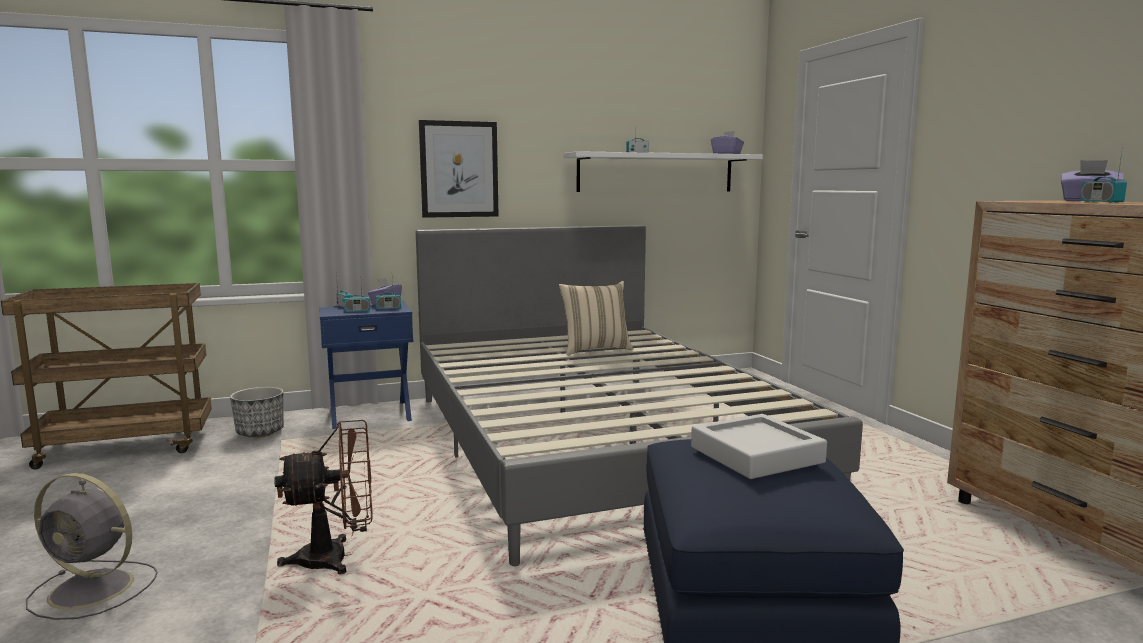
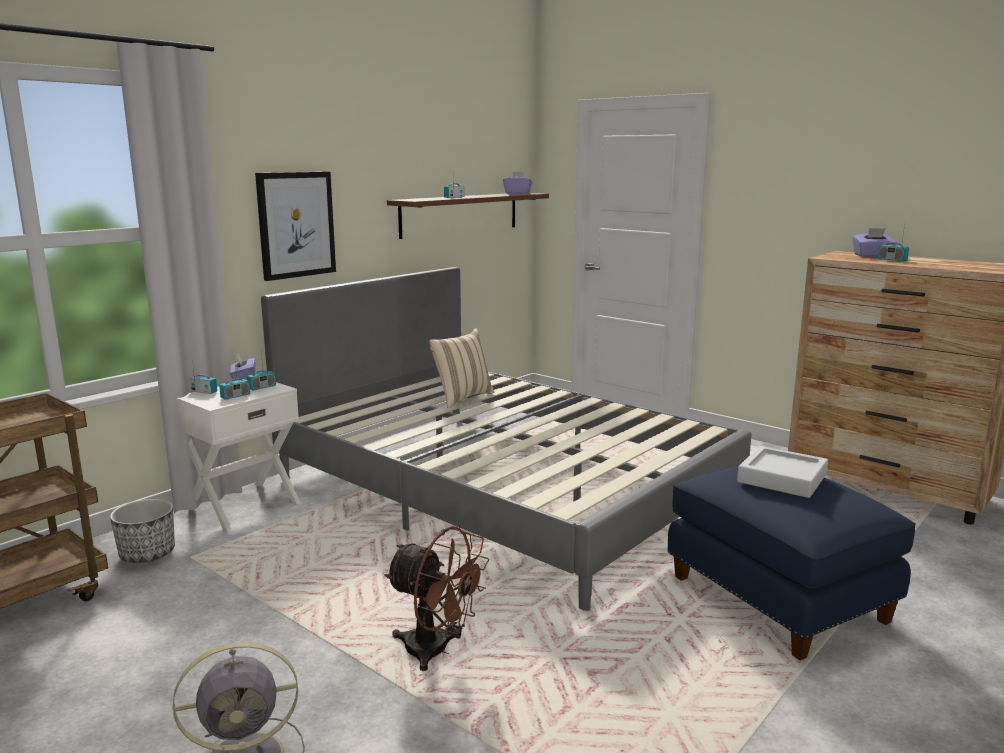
camera: 30 degrees left, 5 degrees up
(337, 558) = (437, 651): brown fan -> brown fan turned 75 degrees clockwise
(370, 413) = (243, 505): blue nightstand -> white nightstand
(656, 173) = (460, 214): white shelf -> brown shelf

